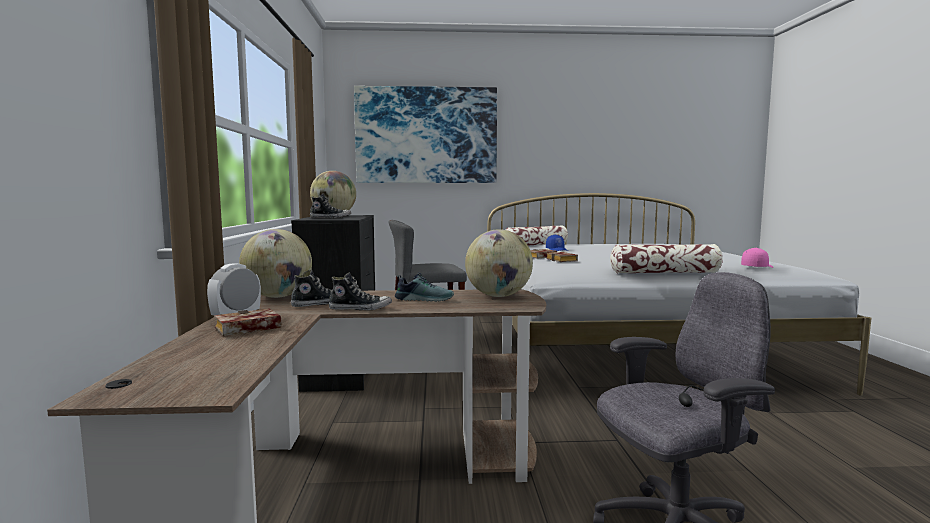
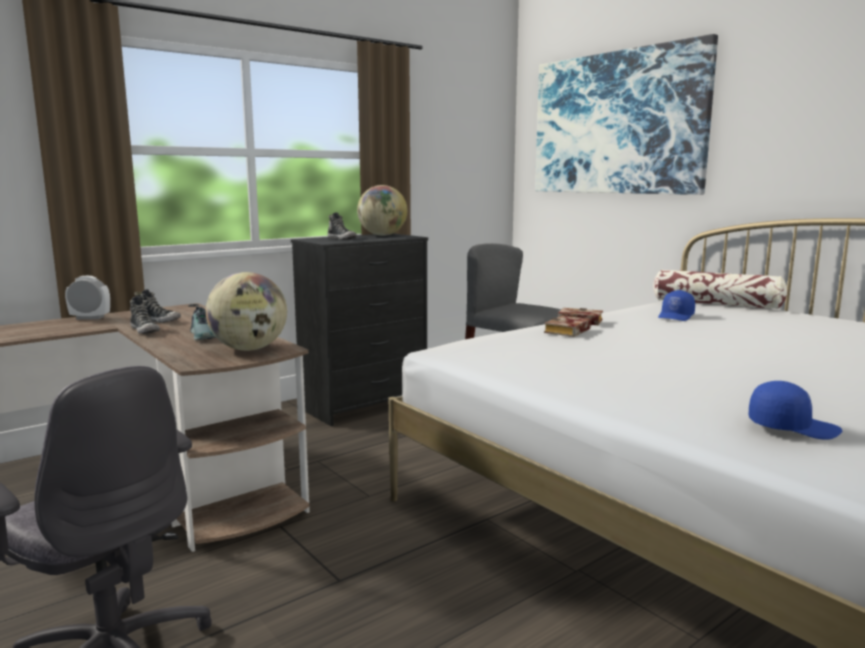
camera: 55 degrees right, 5 degrees up
(245, 329) = (53, 326): book -> none
(278, 296) = (173, 309): globe -> none
(665, 272) = (580, 383): pillow -> none
(756, 267) = (792, 427): pink cap -> blue cap

